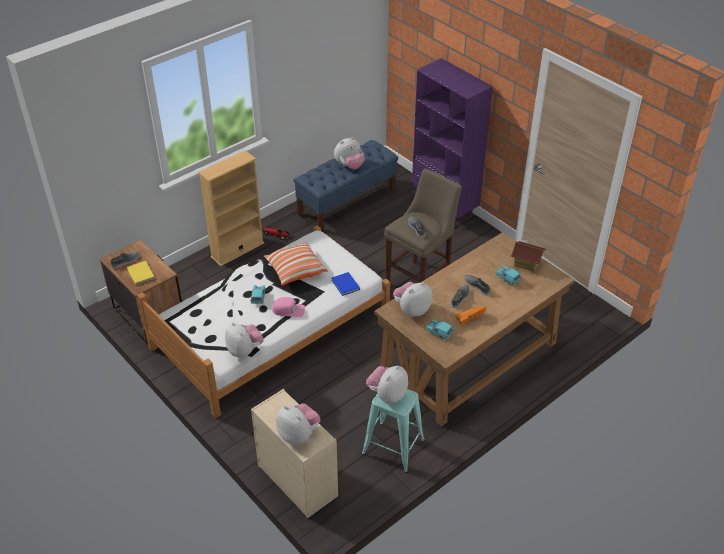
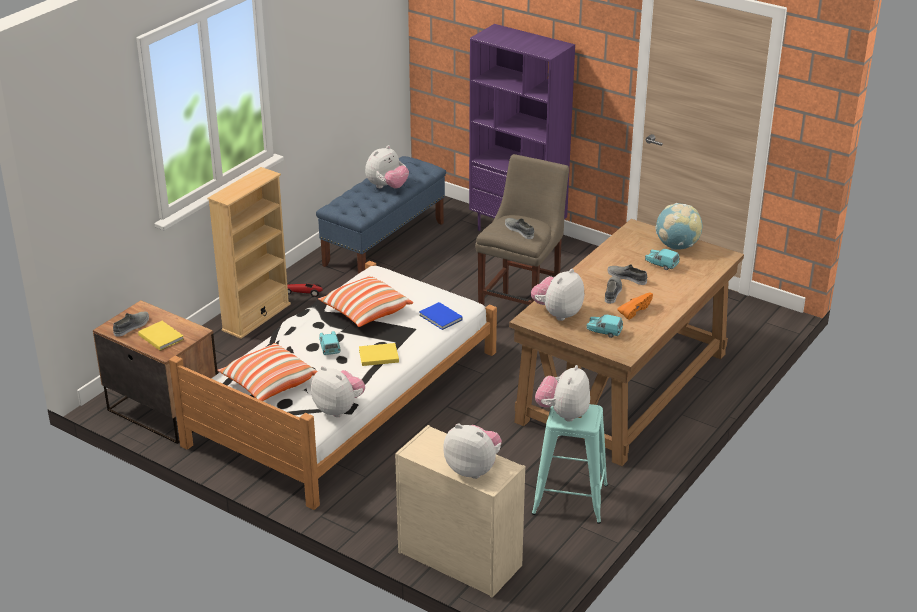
camera: 15 degrees left, 10 degrees down
(206, 320) = (269, 384): none -> pillow
(288, 310) = (377, 356): pink cap -> yellow book
(526, 264) = (677, 246): toy house -> globe

